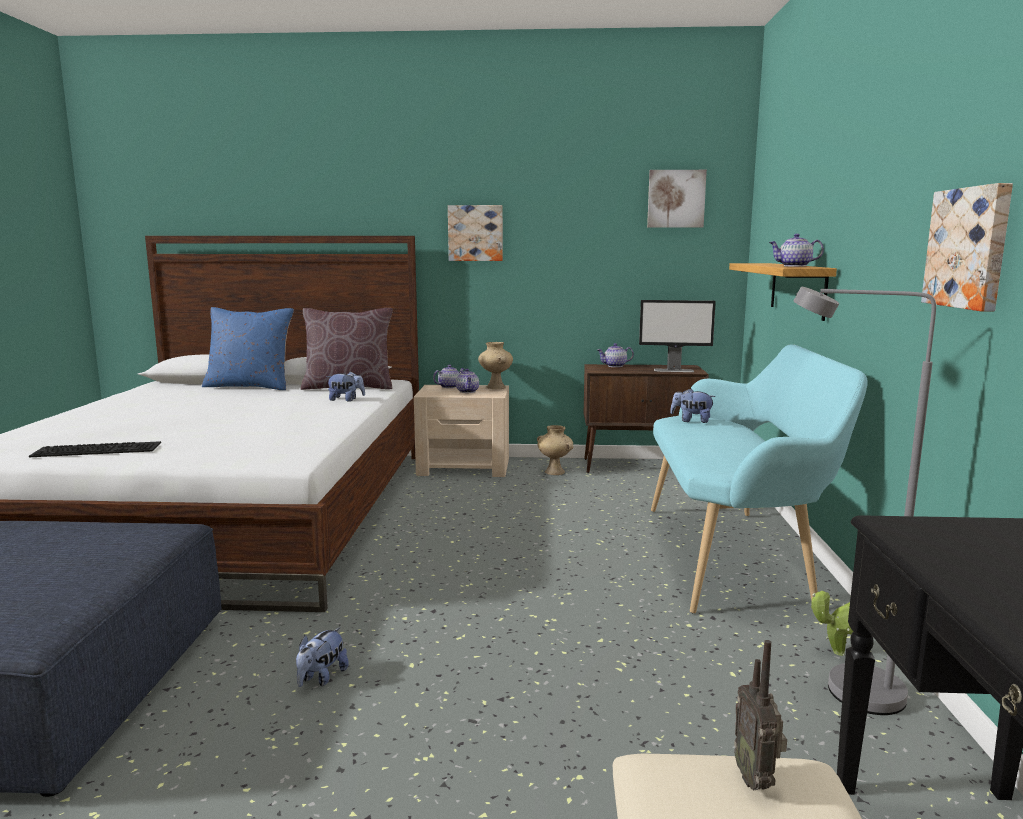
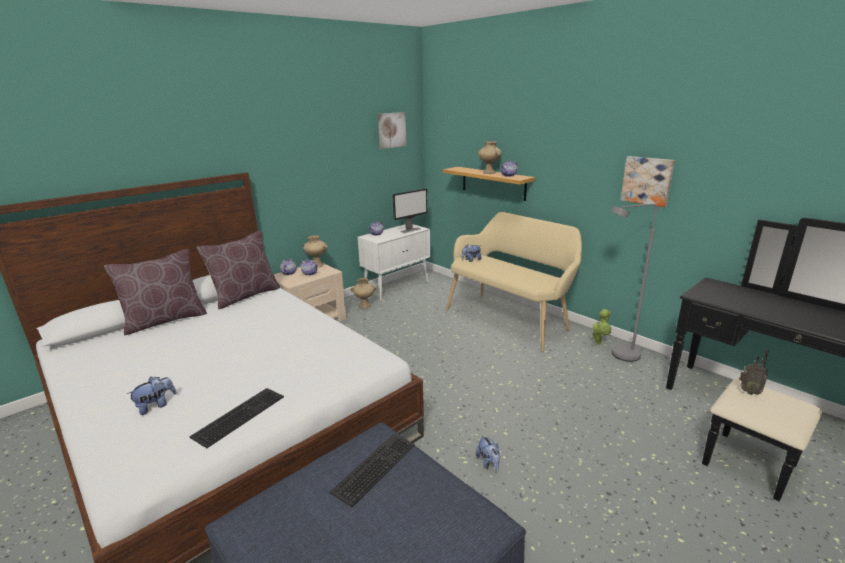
camera: 45 degrees left, 10 degrees up
(102, 544) = (373, 466): none -> keyboard
(250, 386) = (165, 320): blue pillow -> brown pillow
(346, 400) = (277, 306): plush toy -> plush toy (156, 406)
(475, 233) = (285, 164): picture -> none
(641, 467) = (397, 287): brown cabinet -> white cabinet
(735, 555) = (510, 318): turquoise bench -> beige bench
(779, 265) = (489, 173): none -> beige vase

